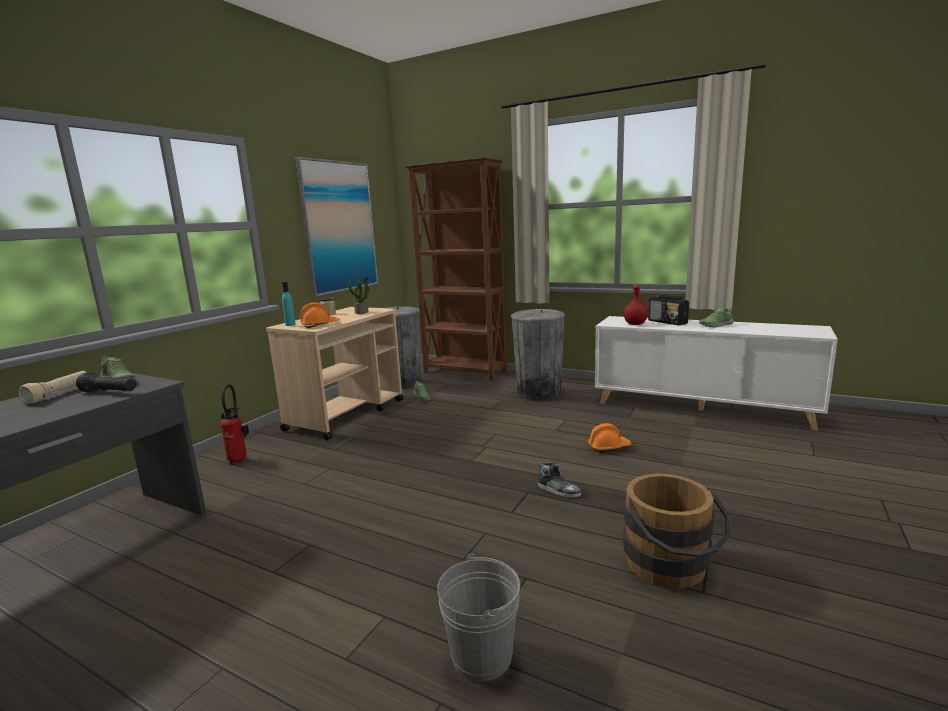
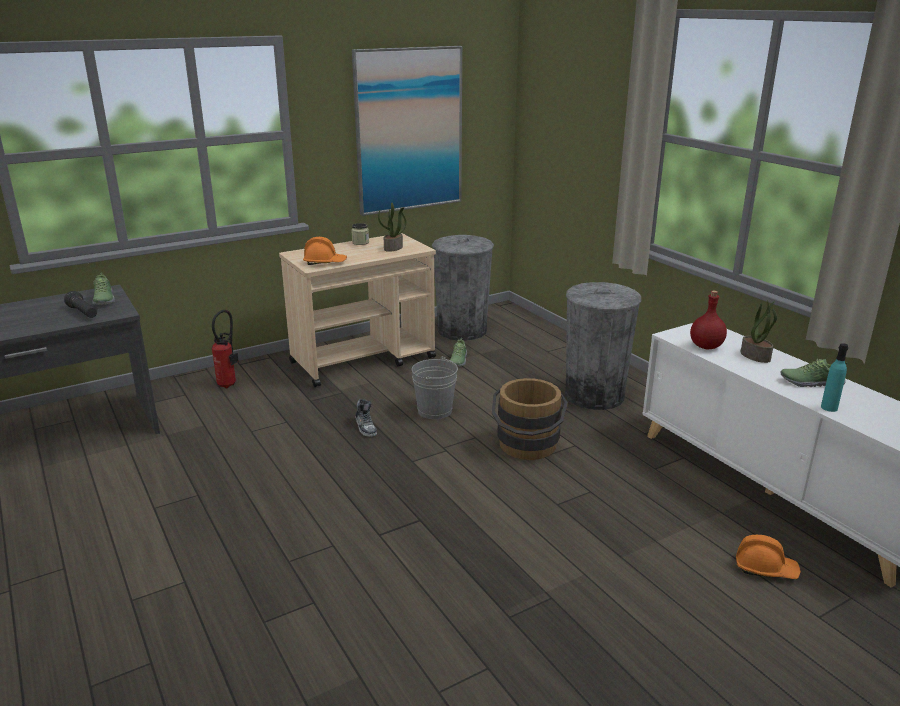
camera: 30 degrees right, 10 degrees up
(59, 394) = (56, 304): beige flashlight -> none
(290, 325) = (302, 254): turquoise bottle -> turquoise bottle (829, 407)
(465, 372) = (547, 336): brown bookcase -> none
(482, 656) = (210, 646): grey bucket -> grey bucket (434, 411)
(558, 490) = (450, 530): shoe -> shoe (366, 427)
(609, 447) = (573, 500): orange hard hat -> orange hard hat (765, 568)
(667, 322) = (756, 356): radio -> potted plant
(670, 568) = (443, 656): brown bucket -> brown bucket (527, 448)

